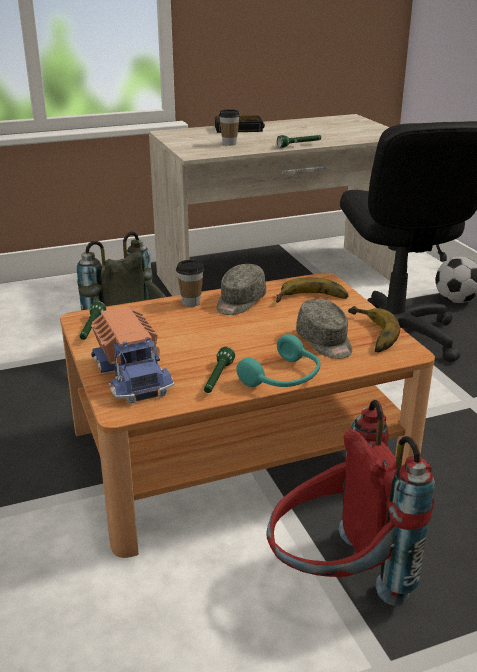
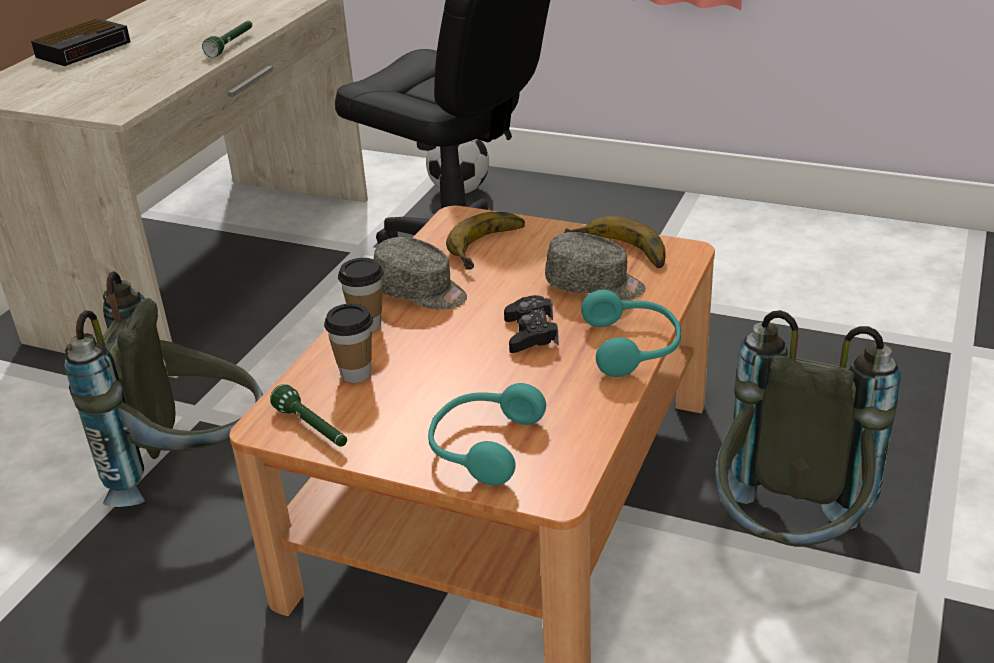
camera: 45 degrees left, 5 degrees up
(133, 375) = (482, 445): toy truck -> turquoise headphones
(217, 379) = (576, 389): green flashlight -> none
(229, 144) = (127, 76): cup -> cup (356, 374)
(239, 302) = (421, 292): grey cap -> grey cap turned 45 degrees counterclockwise
(249, 344) = (531, 333): none -> black game controller
(337, 580) = (787, 543): red backpack -> grey backpack

